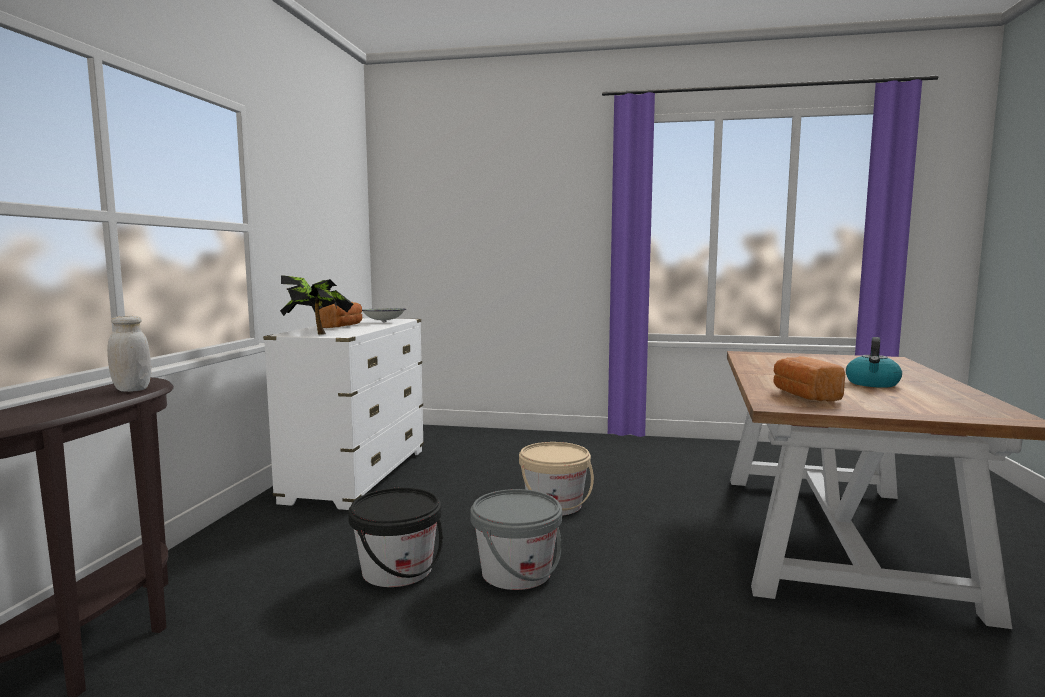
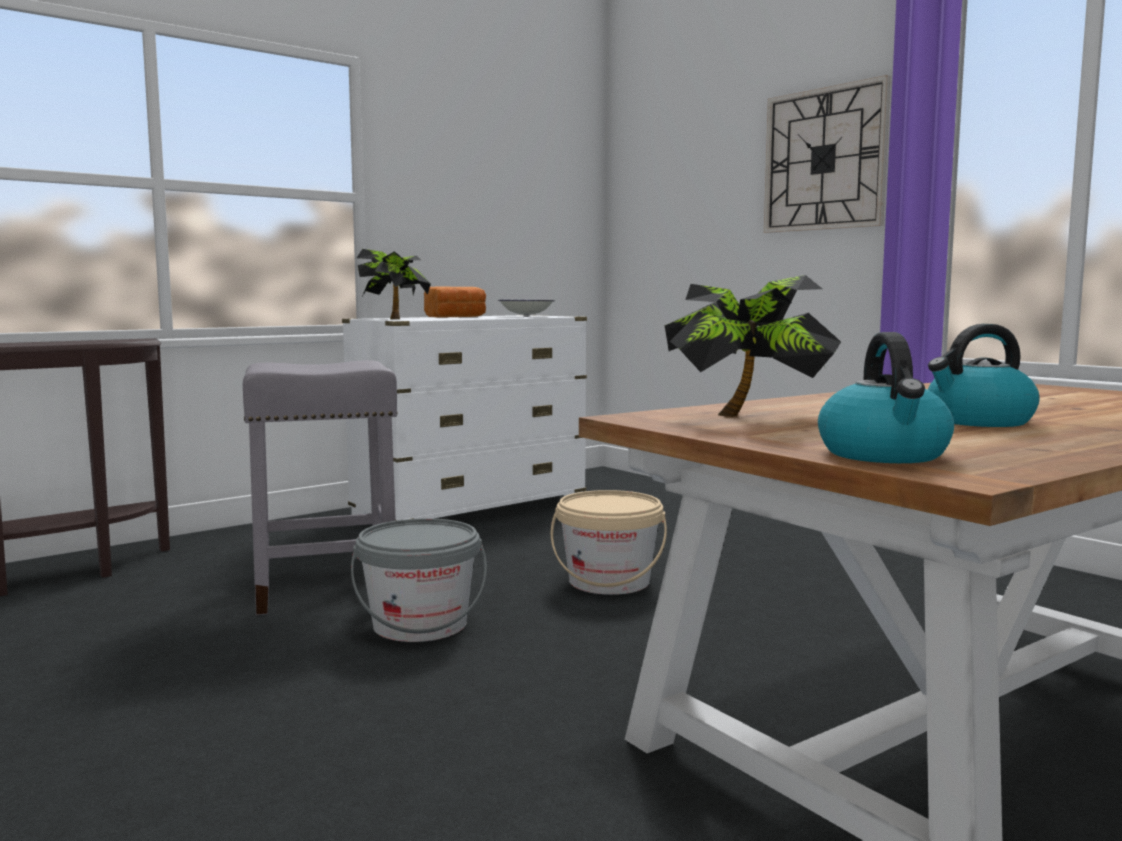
camera: 40 degrees right, 0 degrees up
(132, 389) = (100, 341): white jar -> none
(397, 570) = (328, 590): black bucket -> grey stool
(559, 215) = (824, 159): none -> wall clock
(803, 396) = (749, 416): bread -> potted plant
(954, 413) = (884, 455): none -> kettle

